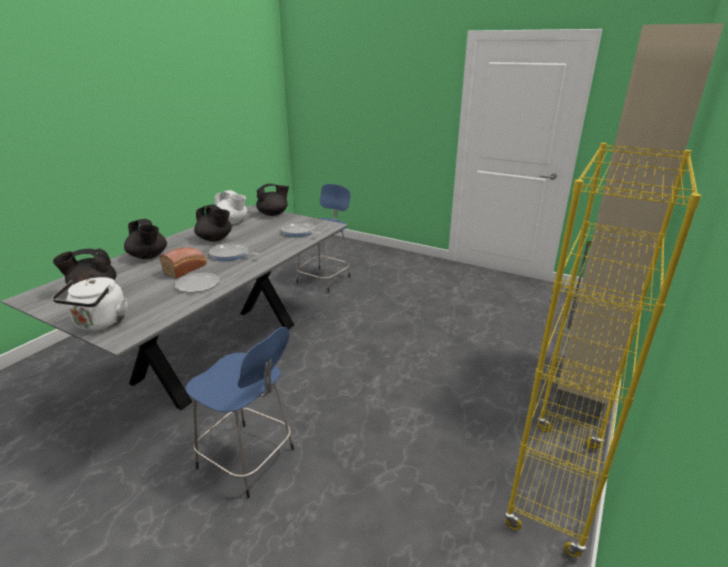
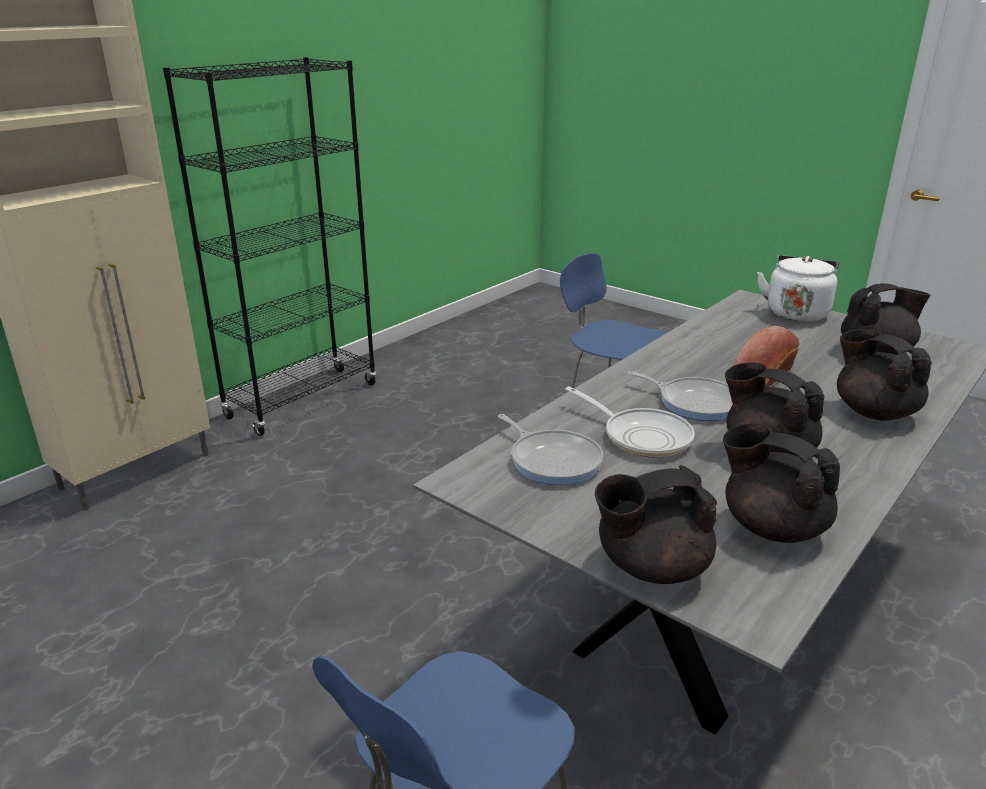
camera: 170 degrees left, 0 degrees up
(197, 284) = (715, 350): plate -> none
(232, 222) = (772, 527): white teapot -> black teapot
(263, 241) = (641, 436): none -> frying pan
(556, 484) = (302, 400): yellow bookcase -> black bookcase

